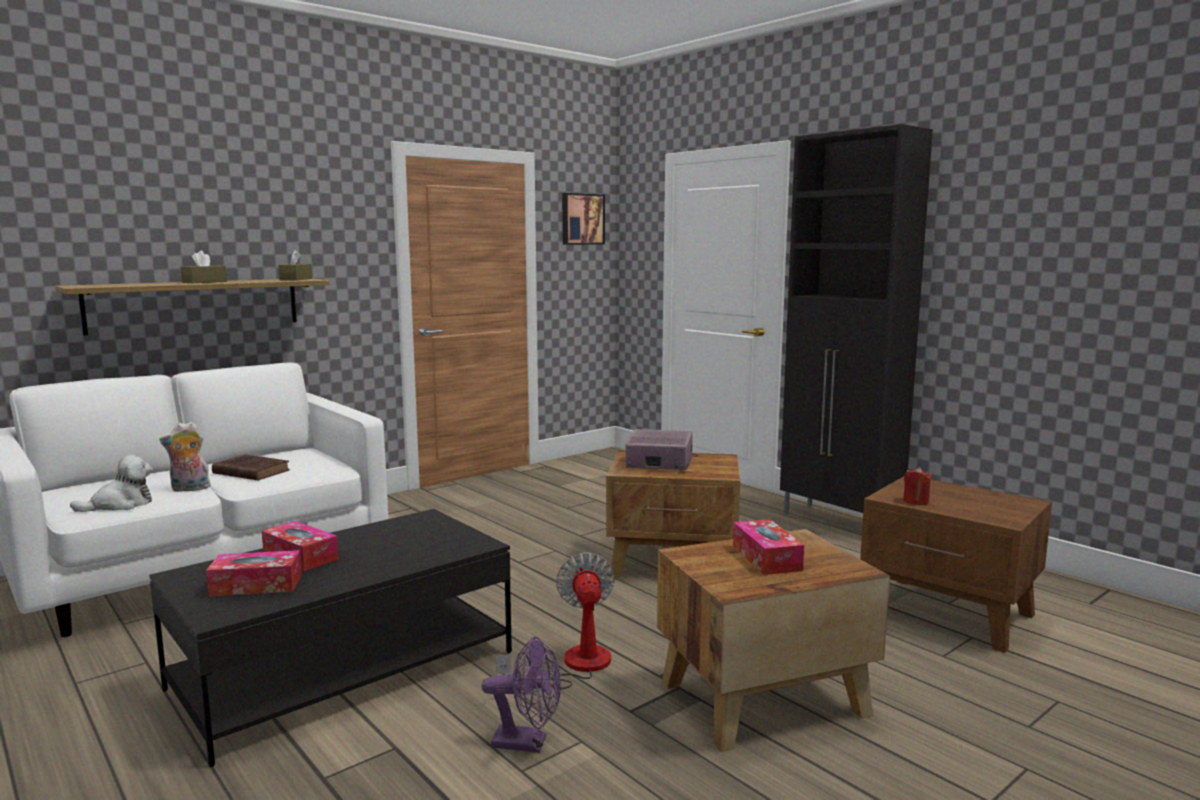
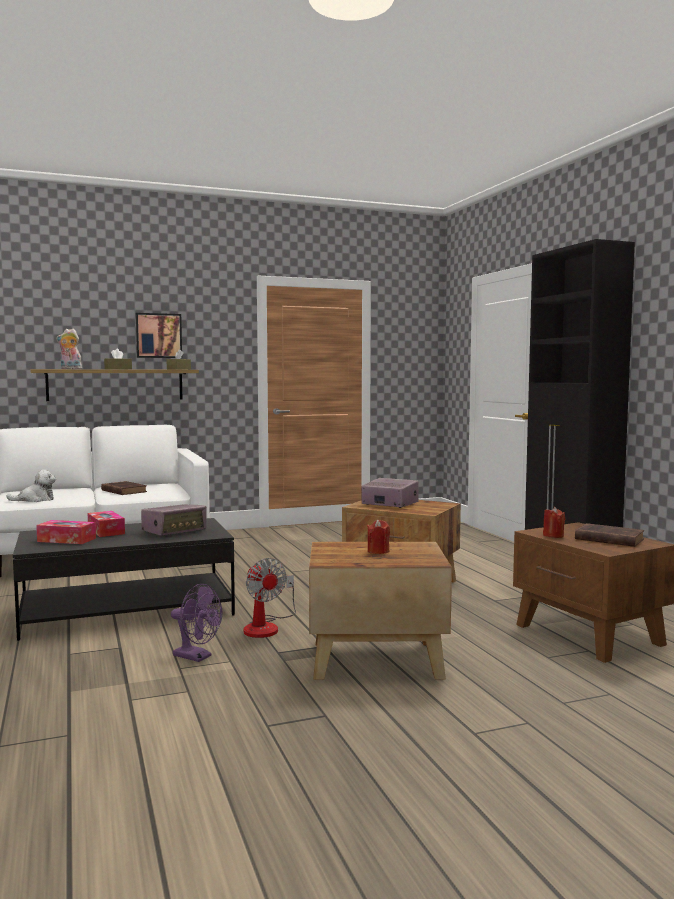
camera: 20 degrees right, 5 degrees down
(189, 489) = (80, 496): plush toy -> plush toy (70, 369)
(409, 544) = (174, 531): none -> radio
(574, 666) = (266, 627): fan -> fan turned 135 degrees clockwise
(582, 219) = (411, 331): picture -> picture (158, 335)
(766, 558) = (378, 551): tissue box -> red candle
(977, 501) = (607, 539): none -> brown book

